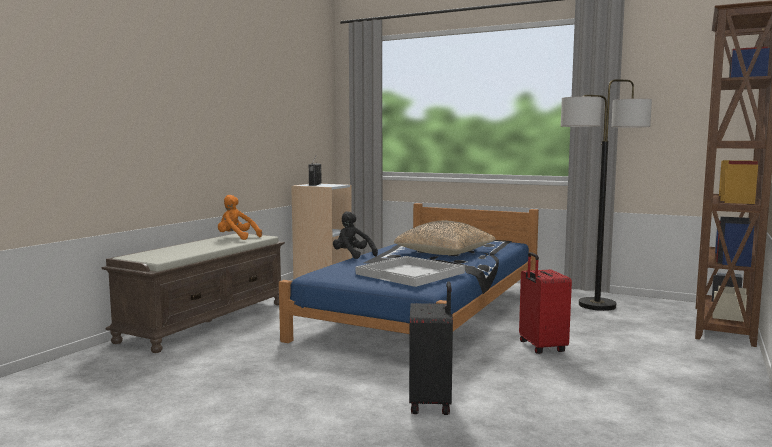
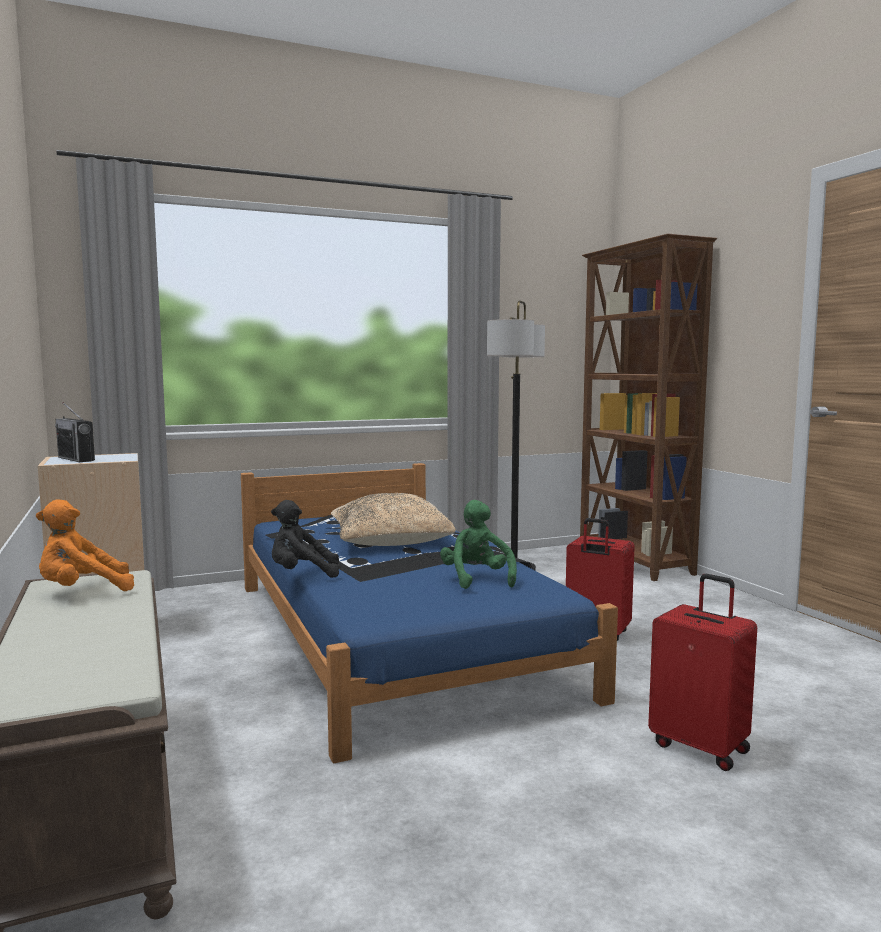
camera: 50 degrees left, 0 degrees up
(411, 273) = (477, 579): white tray -> green plush toy
(431, 403) = (700, 747): black suitcase -> red suitcase

